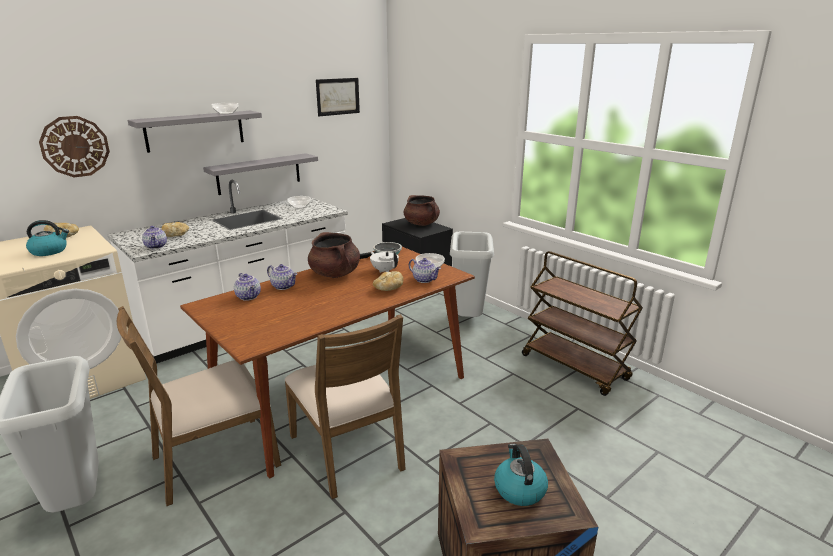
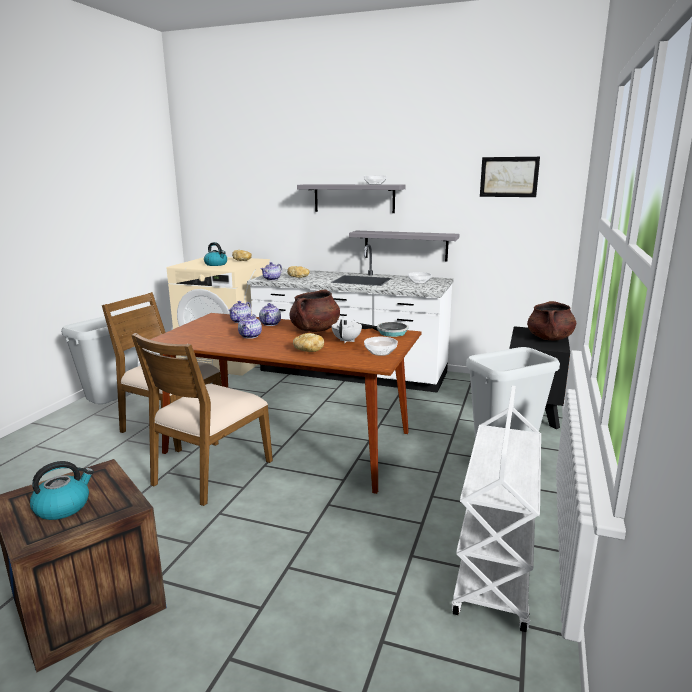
camera: 60 degrees right, 5 degrees down
(75, 146) = (271, 200): wall clock -> none
(425, 280) = (347, 357): teapot -> teapot (250, 336)
(575, 367) = (496, 570): brown cart -> white cart

